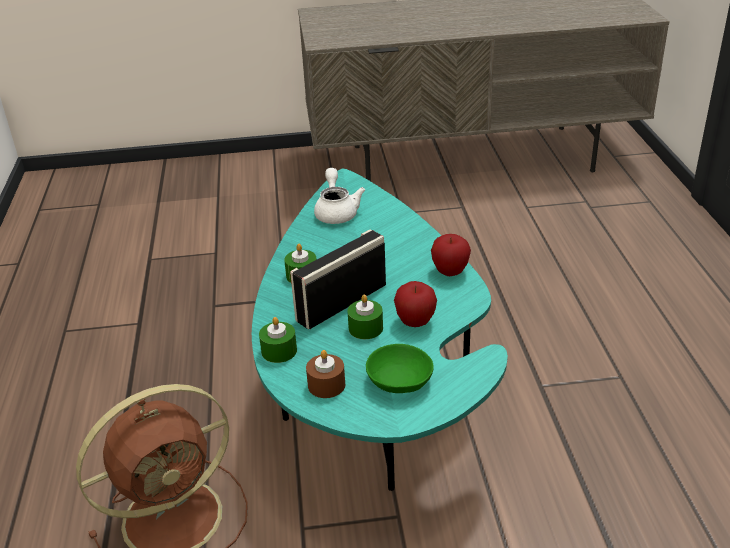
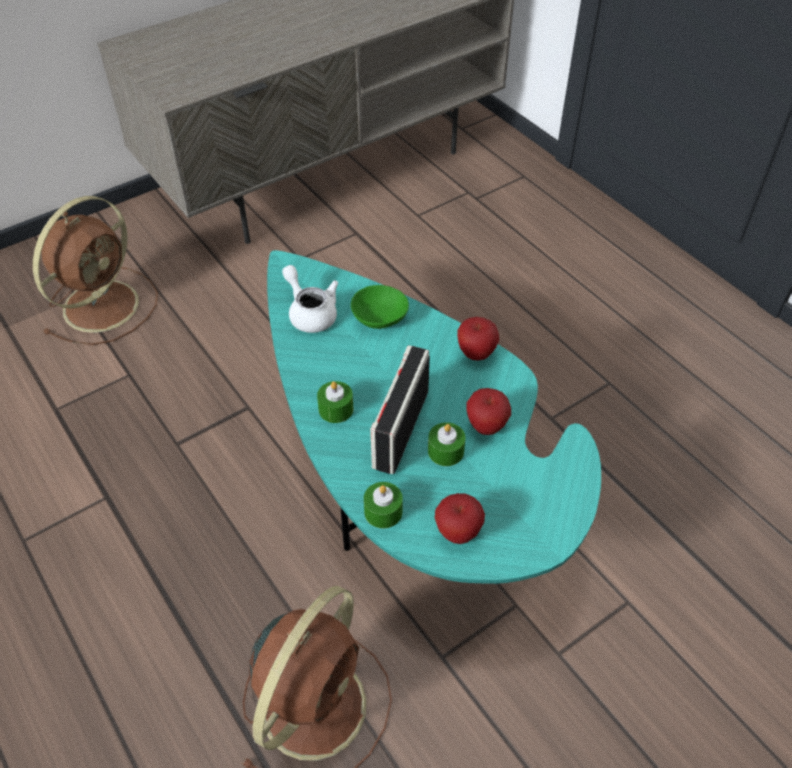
camera: 30 degrees left, 15 degrees up
(233, 205) = (103, 304): none -> brown fan
(326, 385) = (458, 533): brown candle -> apple
(401, 380) = (521, 499): green bowl -> green bowl (381, 316)

